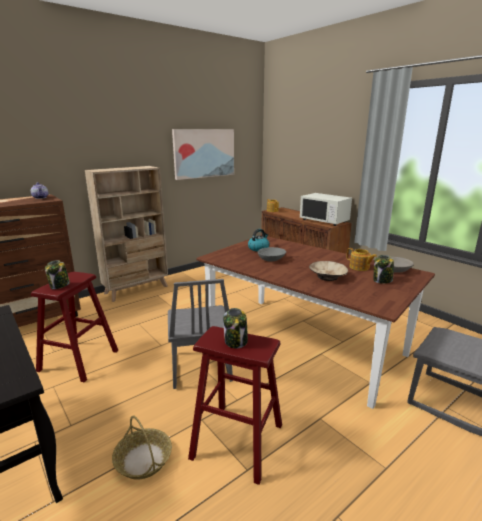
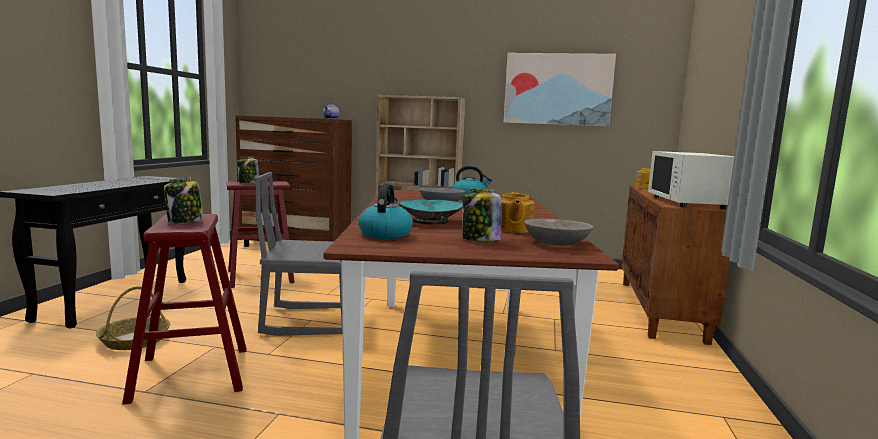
camera: 50 degrees right, 10 degrees down
(199, 367) = (309, 320): grey chair -> grey chair turned 45 degrees clockwise
(327, 277) = (430, 221): beige bowl -> turquoise bowl
(358, 295) = (385, 234): none -> kettle

